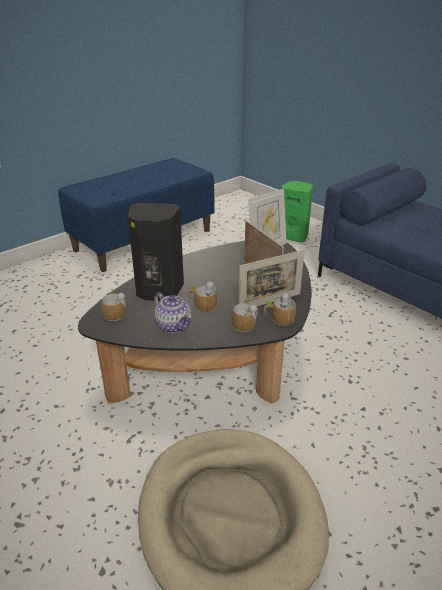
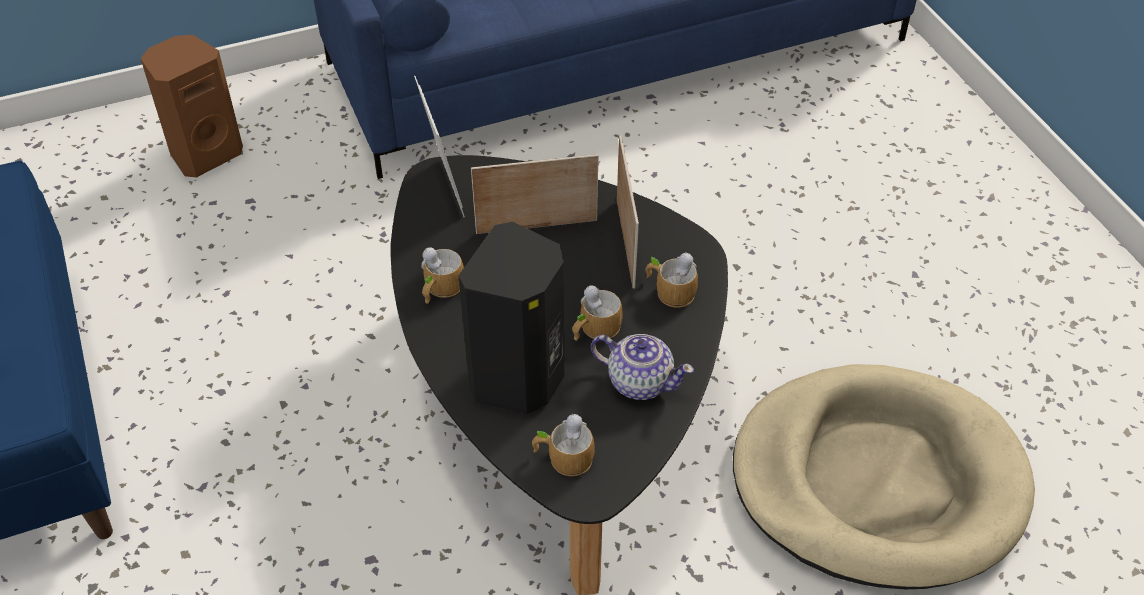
camera: 70 degrees left, 15 degrees up
(173, 325) = (639, 381): teapot -> teapot turned 45 degrees clockwise
(278, 318) = (675, 248): mug -> mug (440, 289)
(294, 236) = (205, 154): green speaker -> brown speaker

